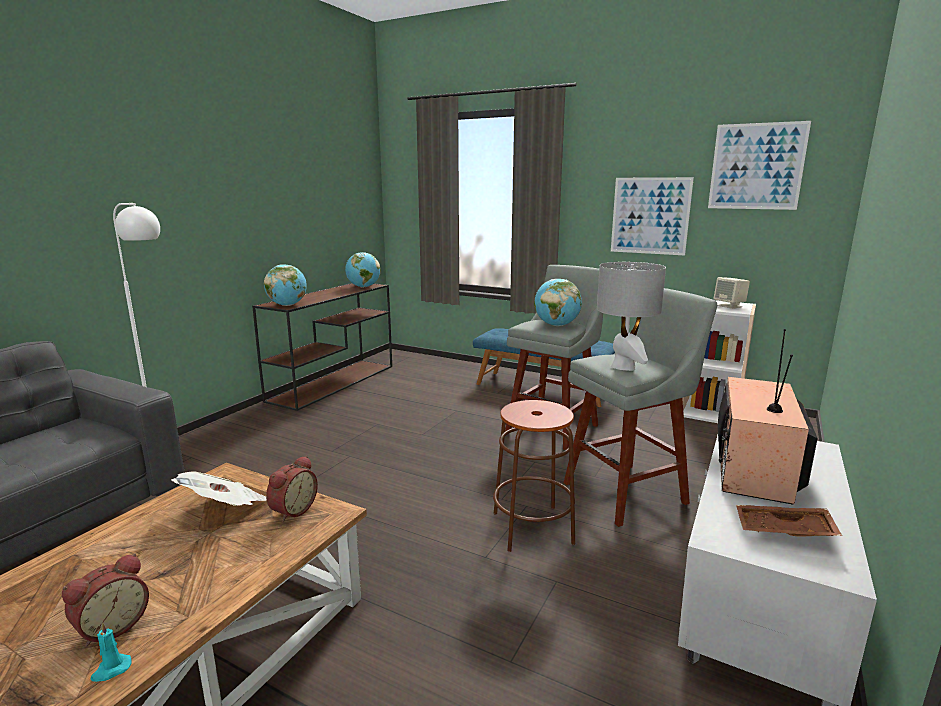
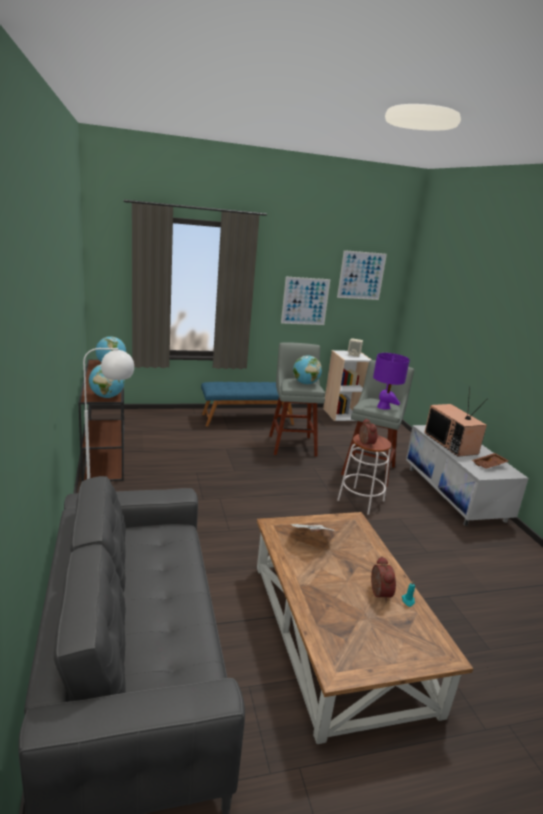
camera: 45 degrees left, 5 degrees up
(292, 510) = (338, 525): alarm clock -> alarm clock (365, 443)
(532, 527) = (361, 500): brown stool -> white stool
(623, 367) = (383, 407): grey table lamp -> purple table lamp

